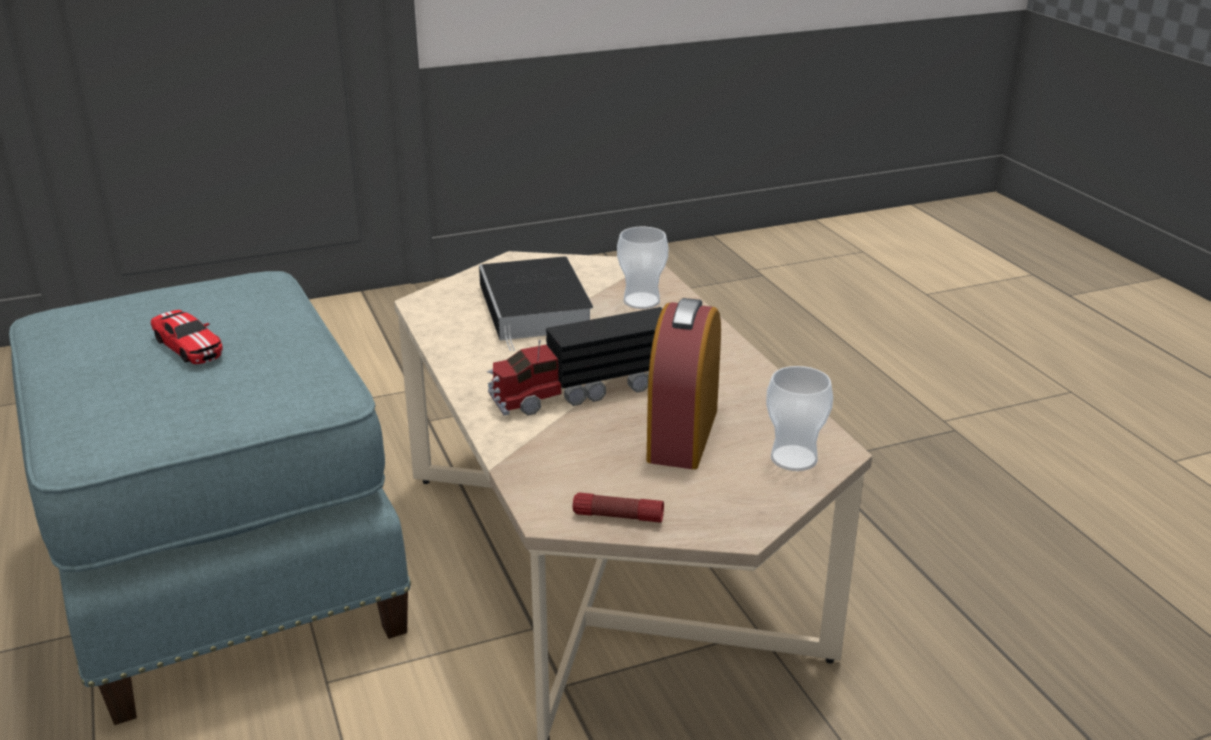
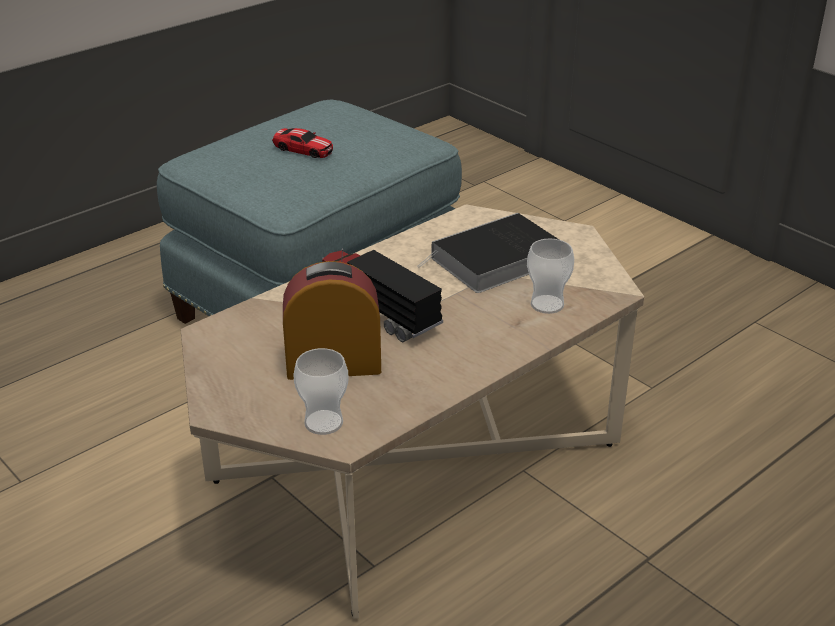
camera: 70 degrees right, 5 degrees up
(188, 345) = (303, 149): toy car -> toy car turned 90 degrees counterclockwise
(618, 517) = (213, 358): flashlight -> none

